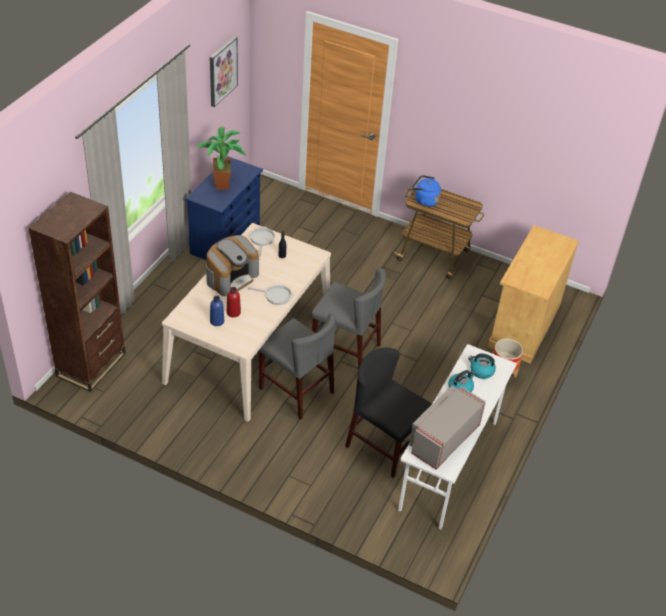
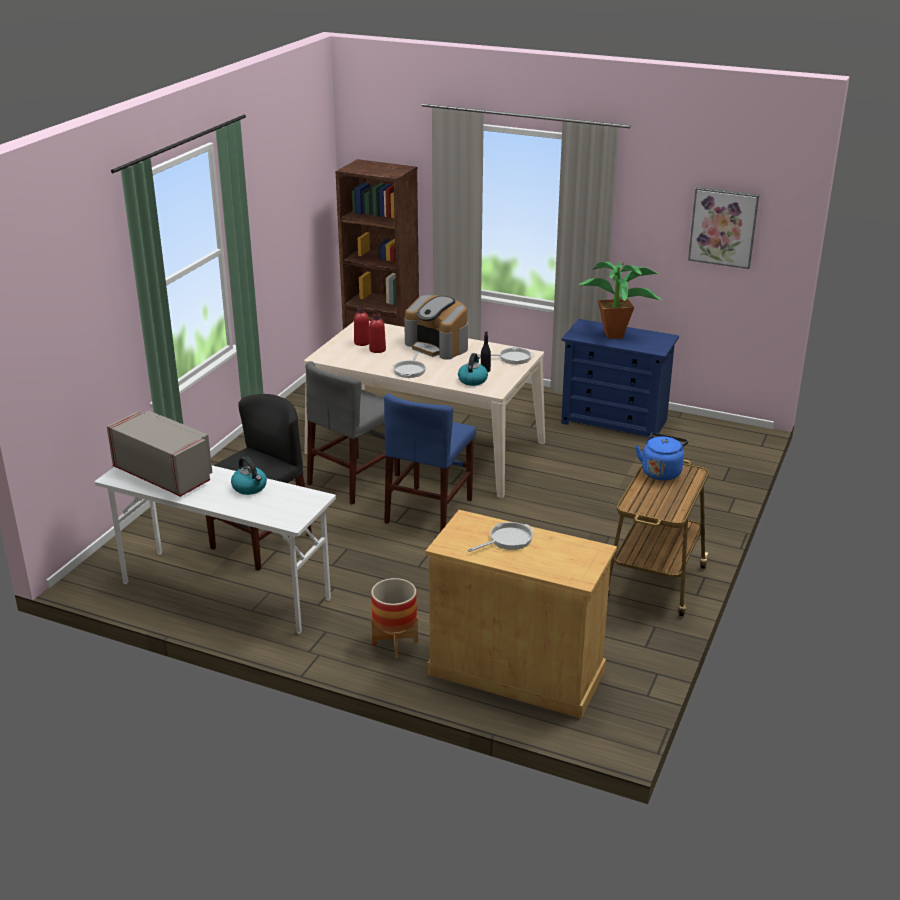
camera: 90 degrees right, 15 degrees down
(217, 321) = (362, 343): blue bottle -> red bottle
(345, 350) = (429, 511): grey chair -> blue chair
(481, 371) = (281, 503): kettle -> kettle (472, 380)
(532, 264) = (507, 540): none -> frying pan

